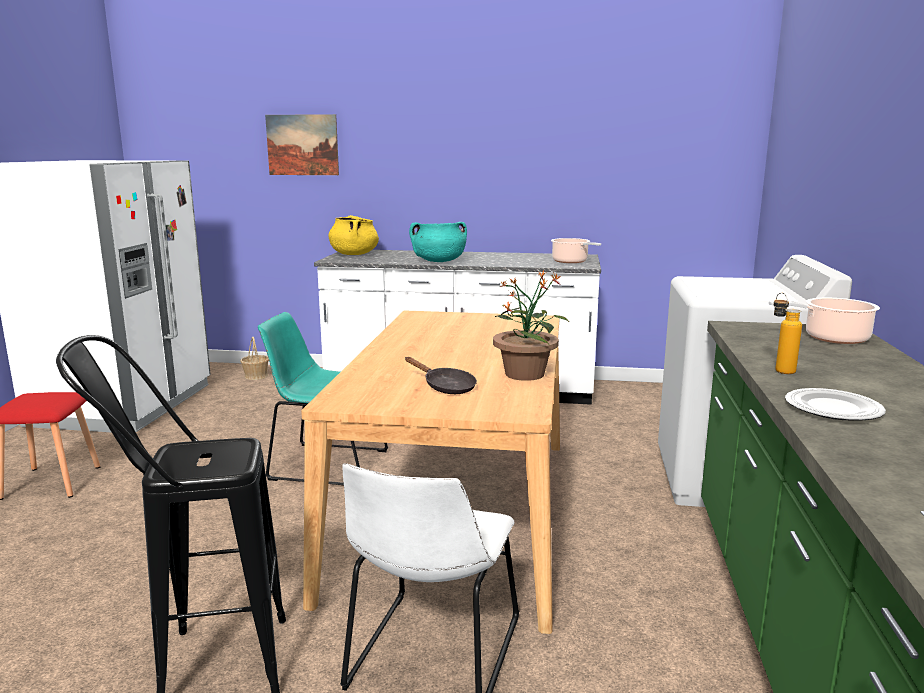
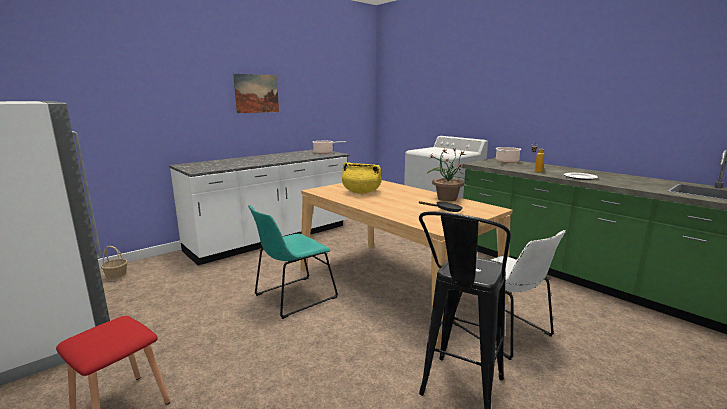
camera: 50 degrees left, 0 degrees up
(302, 145) = (123, 88): picture -> picture (257, 93)
(354, 254) = (195, 166): yellow cooking pot -> yellow cooking pot (361, 192)
(438, 261) = (264, 162): turquoise cooking pot -> none

